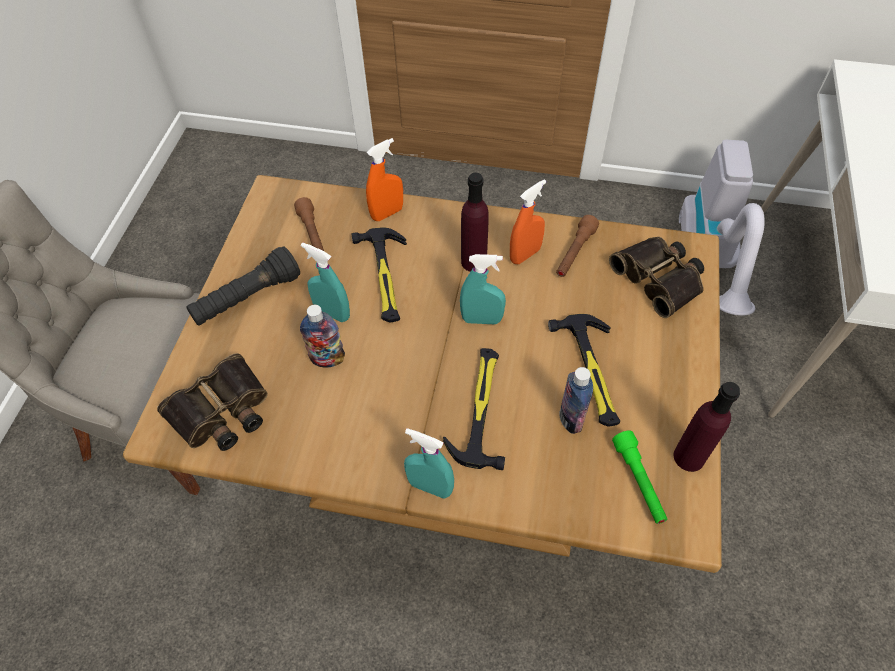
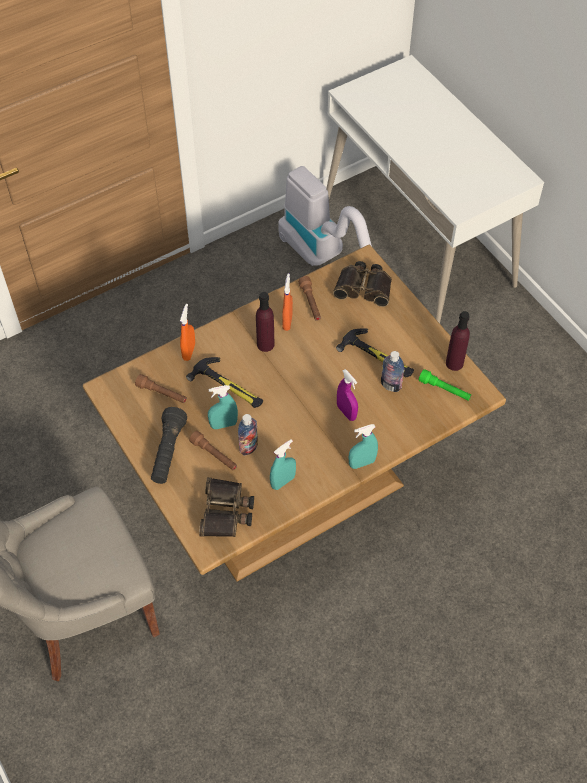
camera: 45 degrees left, 0 degrees up
(285, 338) = (214, 455): none -> brown flashlight
(480, 408) = (346, 412): hammer -> purple spray bottle
(481, 319) = (302, 371): turquoise spray bottle -> turquoise spray bottle (283, 481)

